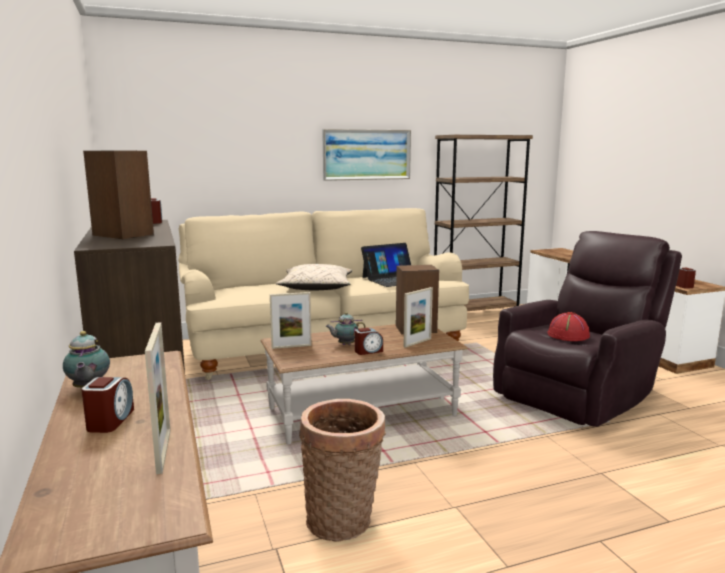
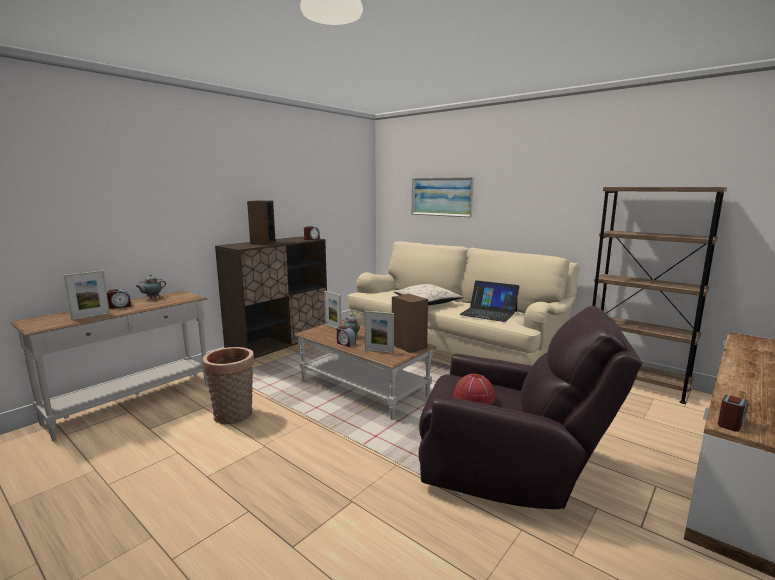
camera: 60 degrees right, 0 degrees up
(366, 154) = (540, 204): picture -> picture (441, 196)

